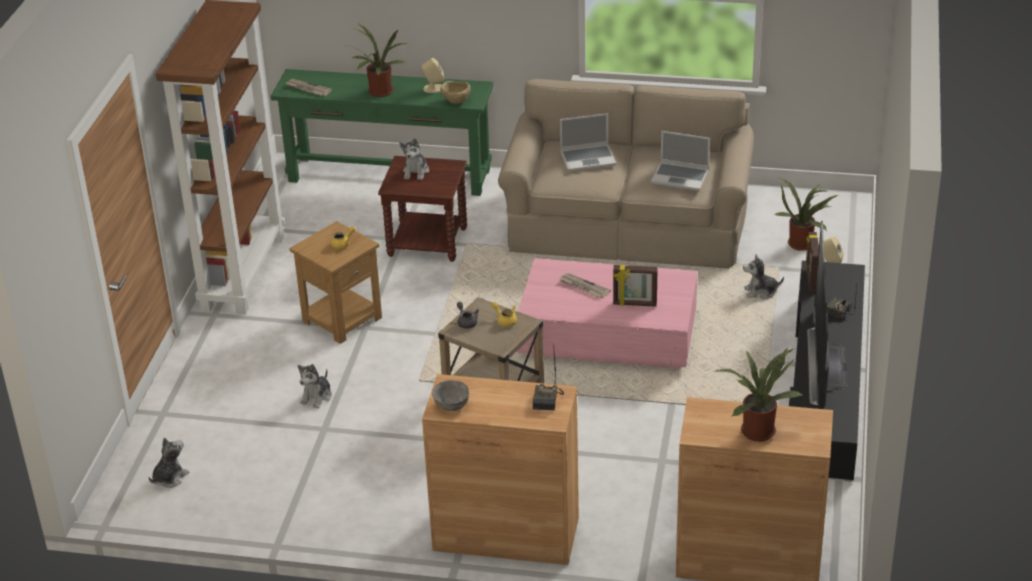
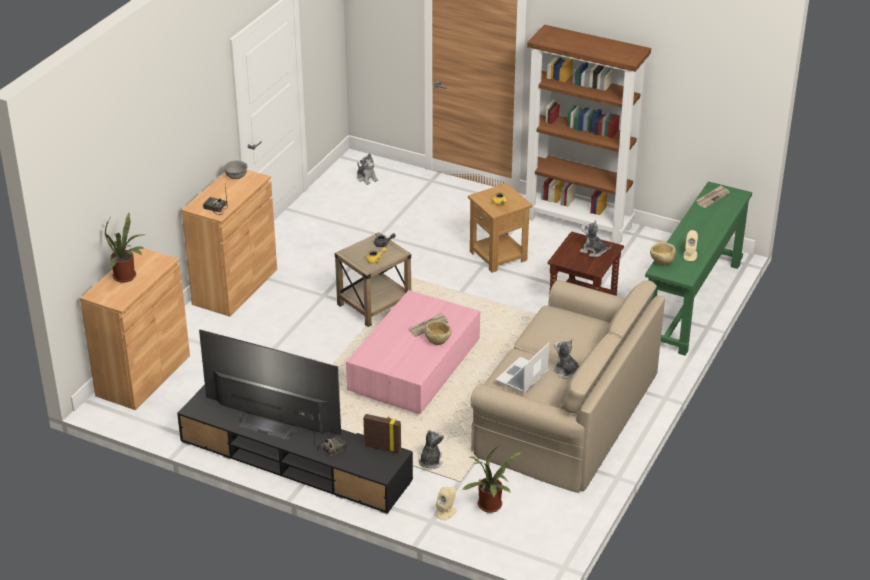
camera: 105 degrees right, 0 degrees up
(317, 397) = (415, 236): plush toy -> plush toy (566, 372)
(379, 93) = (692, 228): potted plant -> none
(588, 158) = (574, 335): laptop -> none
(609, 274) = (438, 341): none -> beige bowl
(635, 304) = (393, 345): picture frame -> none

